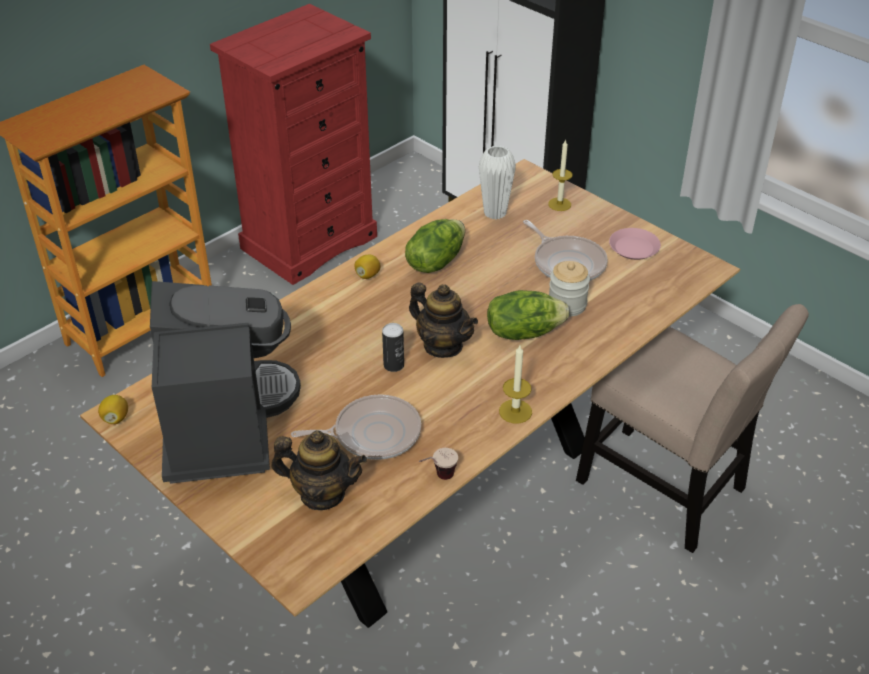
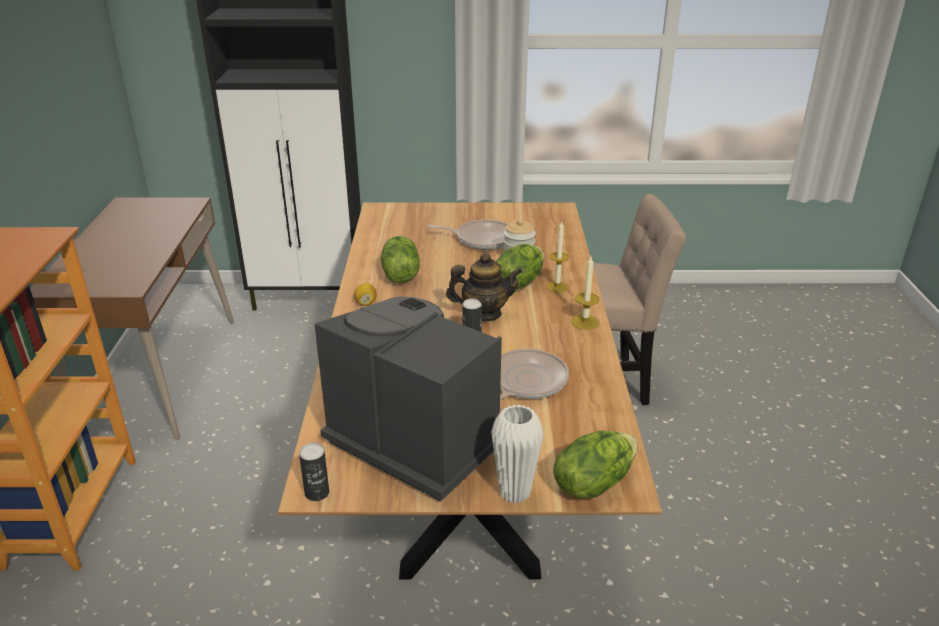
camera: 45 degrees left, 10 degrees down
(115, 418) = (317, 493): lemon -> can
(284, 553) = (593, 483): none -> lettuce
(309, 242) = (158, 375): red dresser -> brown desk
(322, 494) = (555, 434): teapot -> none
(437, 479) = (606, 380): cup -> none
(495, 213) = (394, 235): white vase -> white vase (515, 492)
(559, 204) = (426, 214): candle -> candle (557, 287)
(633, 248) = (505, 216): pink plate -> none

